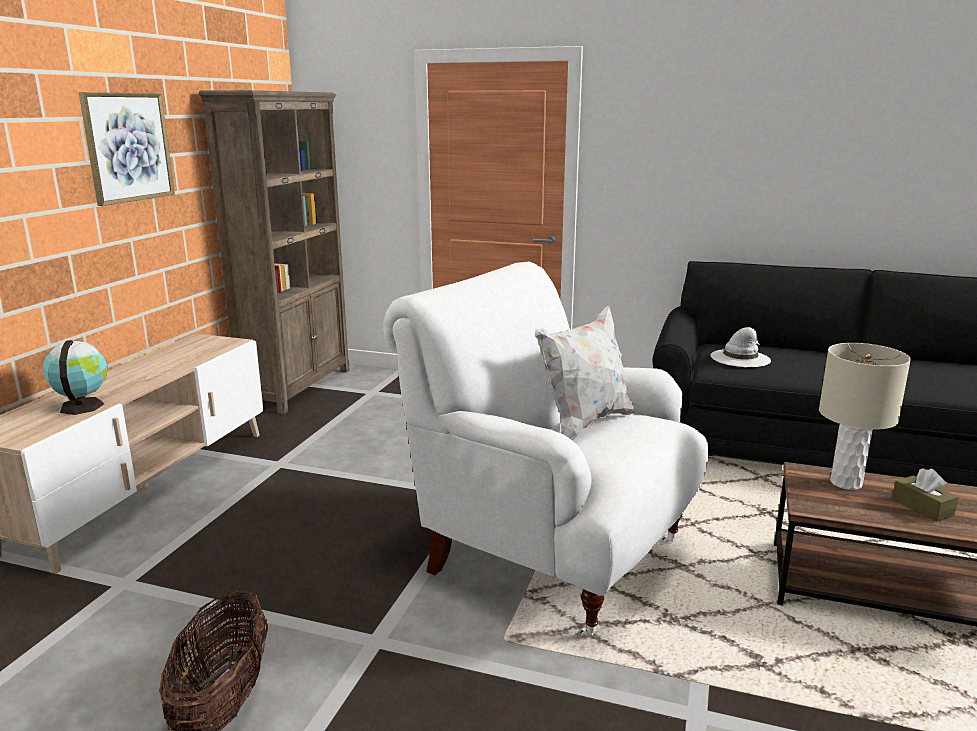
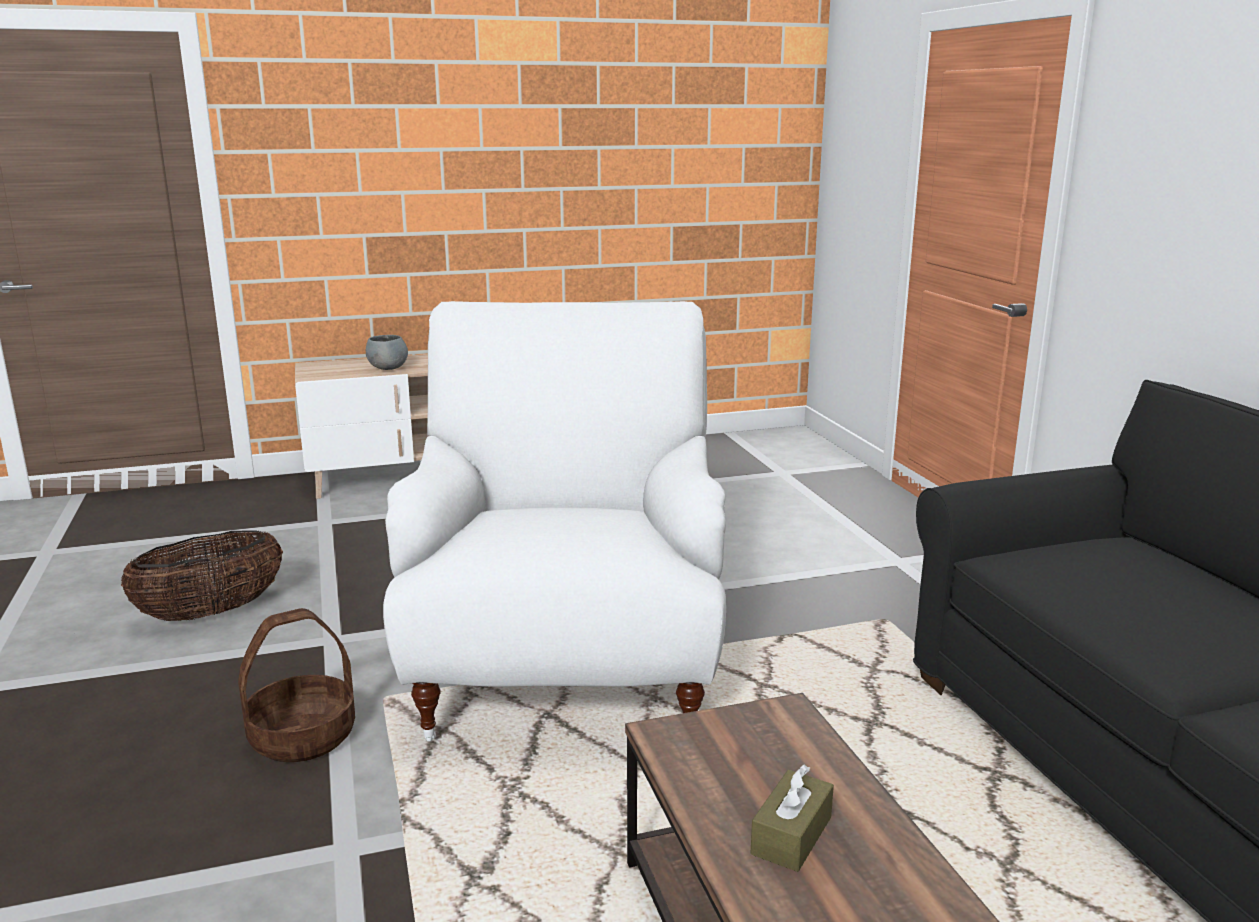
camera: 55 degrees right, 0 degrees up
(82, 406) = (388, 368): globe -> grey bowl
(128, 147) = (532, 136): picture -> none
(298, 387) = (729, 443): brown bookcase -> none
(523, 697) = (303, 736): none -> basket
(584, 424) = (570, 510): white pillow -> none
(741, 358) = (1085, 564): white hat -> none
(846, 483) = (792, 754): beige table lamp -> none

